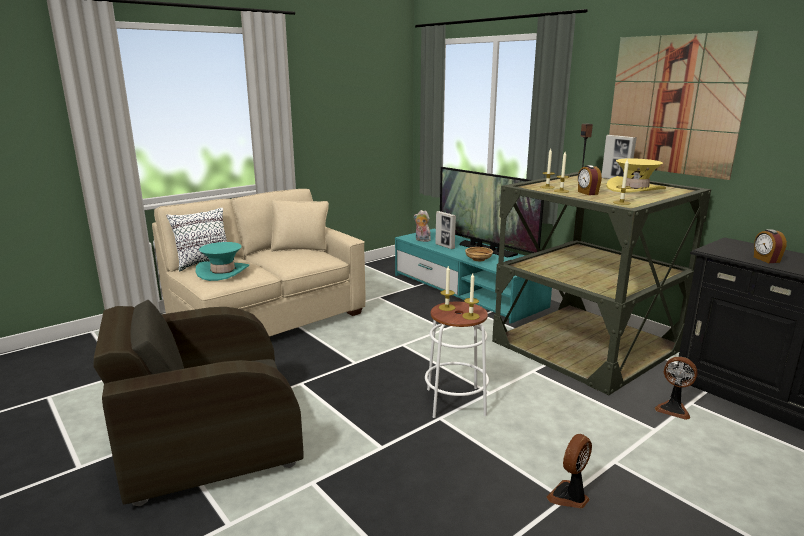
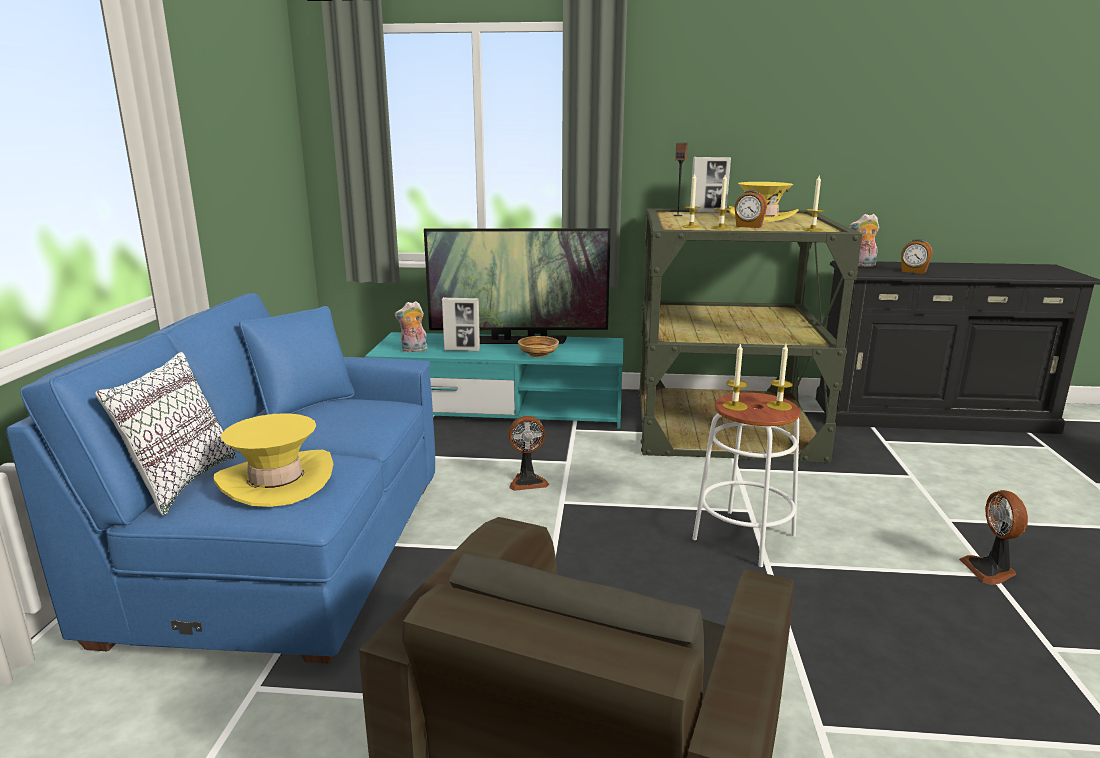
camera: 45 degrees left, 0 degrees up
(223, 272) = (276, 481): turquoise hat -> yellow hat
(267, 317) = (286, 553): beige sofa -> blue sofa
(673, 105) = (756, 117): picture -> none
(673, 409) = (886, 452): fan -> fan (527, 481)
(733, 245) = (861, 265): none -> plush toy

